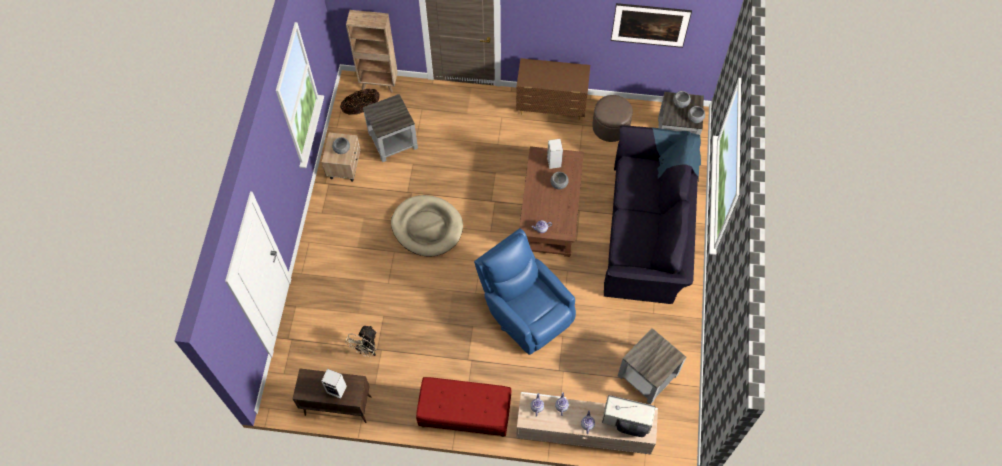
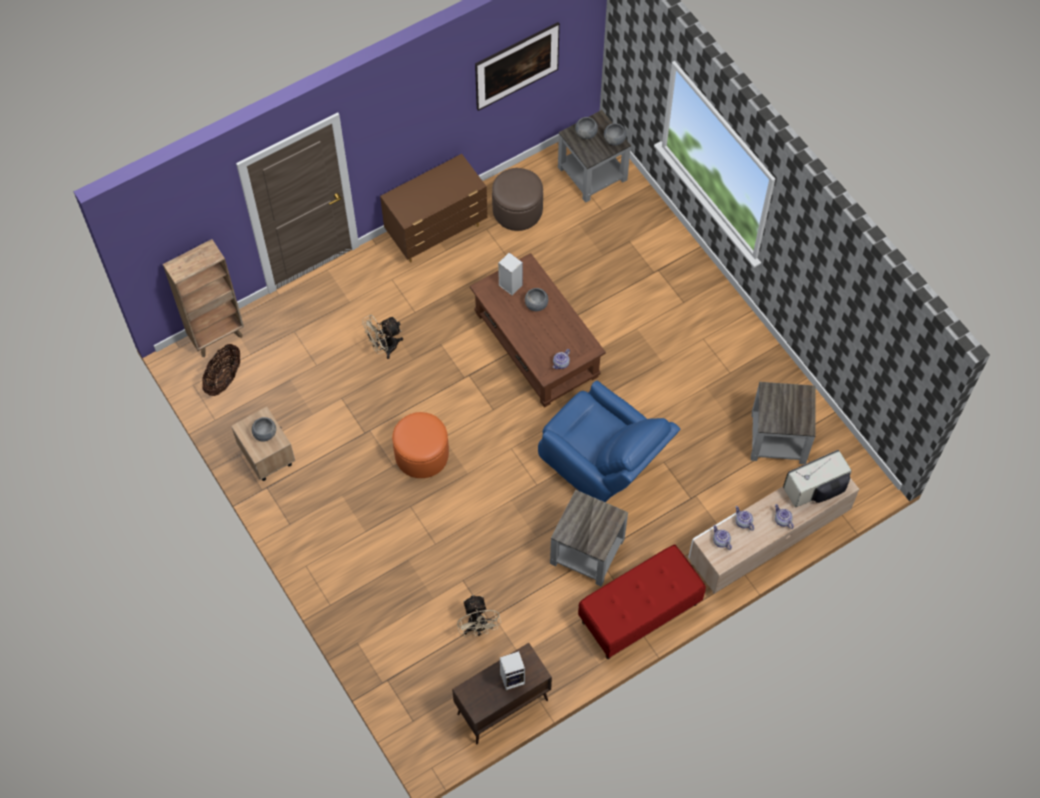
camera: 40 degrees left, 0 degrees up
(392, 141) = (295, 389): grey side table -> grey side table (587, 552)
(427, 227) = (422, 454): beige dog bed -> orange ottoman
(462, 152) = (384, 347): none -> beige fan
(525, 310) = (603, 463): blue armchair -> blue armchair turned 150 degrees counterclockwise
(649, 228) = (650, 290): black sofa -> none

